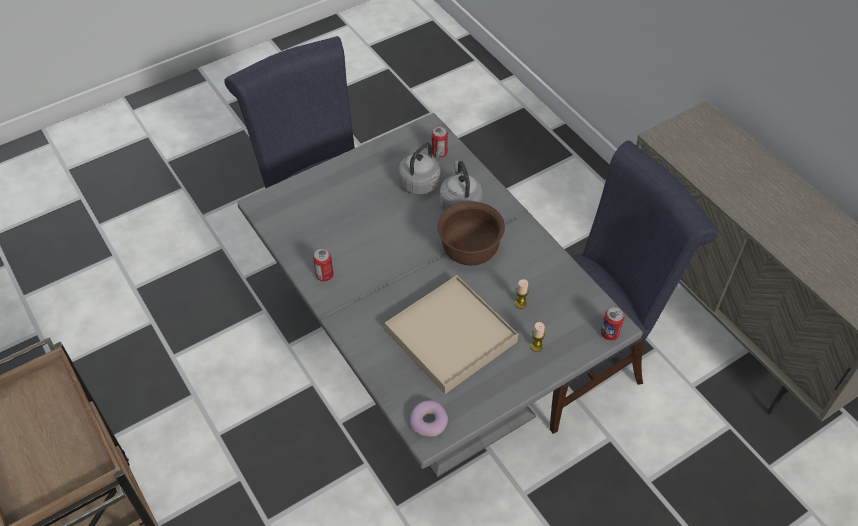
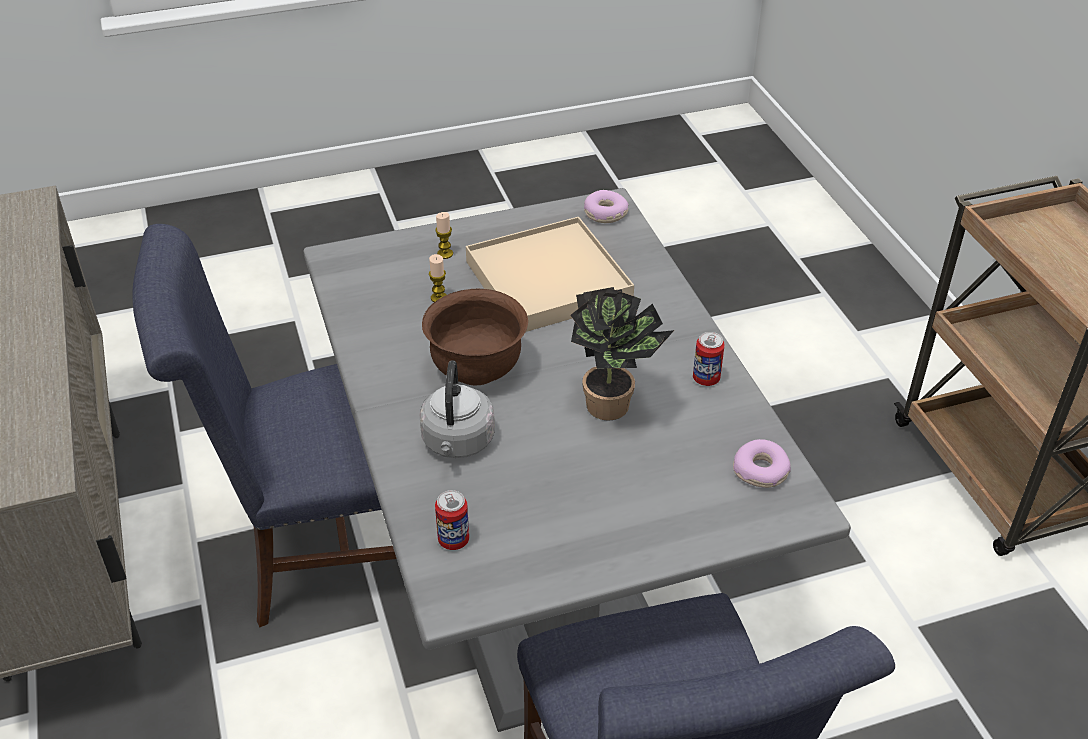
camera: 165 degrees left, 10 degrees down
(286, 220) = (761, 471): none -> donut
(377, 244) = (614, 406): none -> potted plant
(421, 182) = (508, 491): grey kettle -> none
(609, 334) = (346, 250): can -> none

